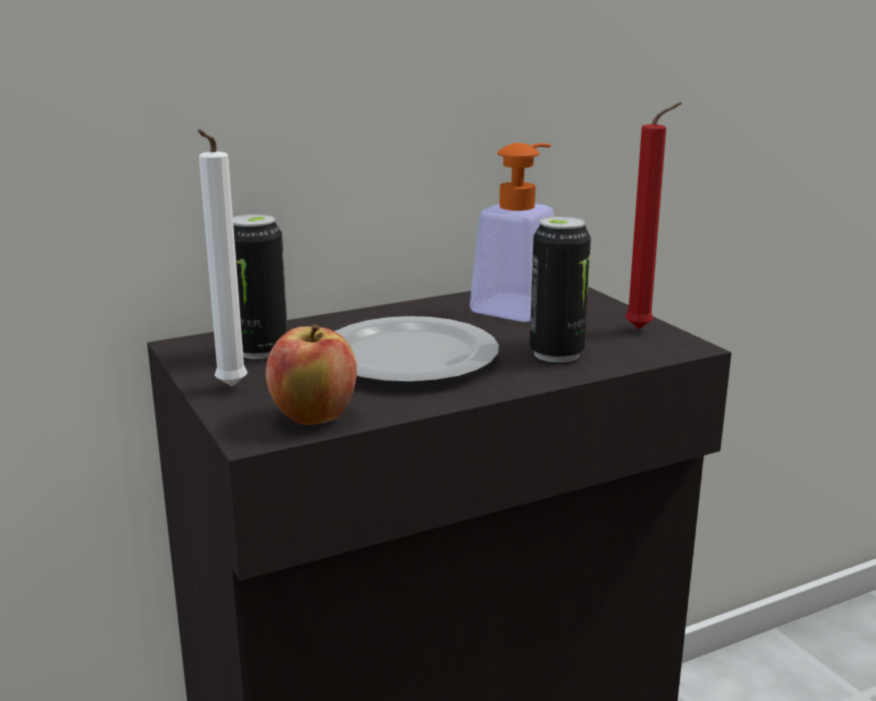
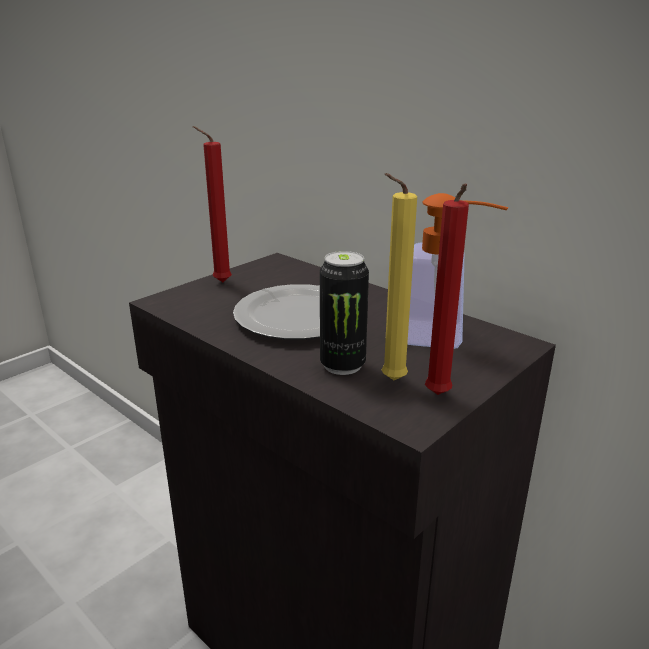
camera: 70 degrees right, 5 degrees up
(229, 388) = (219, 282): white candle -> red candle
(261, 351) = (279, 277): can -> none
(313, 417) = (187, 309): apple -> none
(603, 341) = (390, 381): none -> yellow candle

